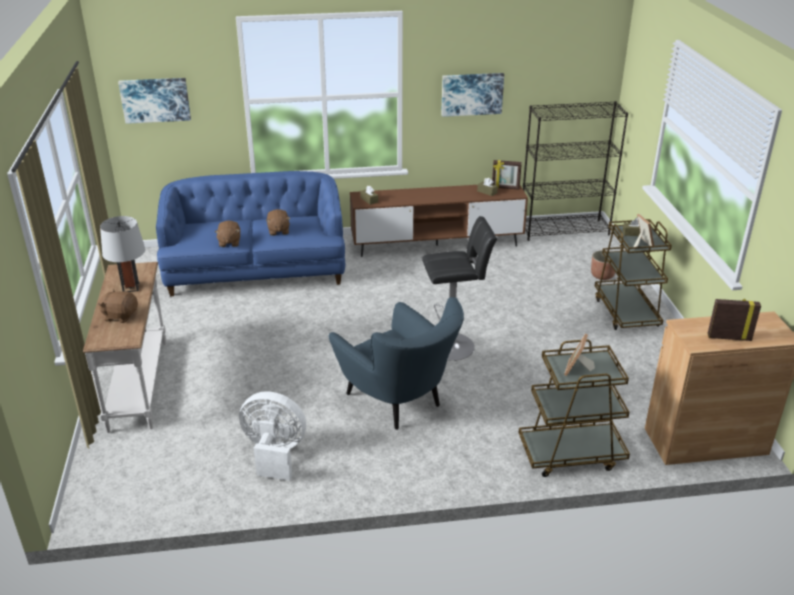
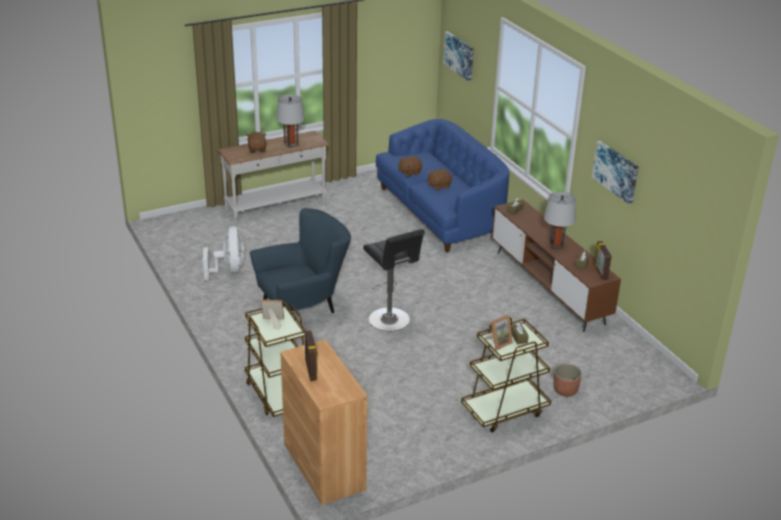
camera: 70 degrees right, 0 degrees up
(399, 403) = (304, 308): blue armchair -> blue armchair turned 150 degrees counterclockwise
(448, 195) = (556, 245): none -> grey table lamp
(564, 230) = (643, 358): black bookcase -> none

